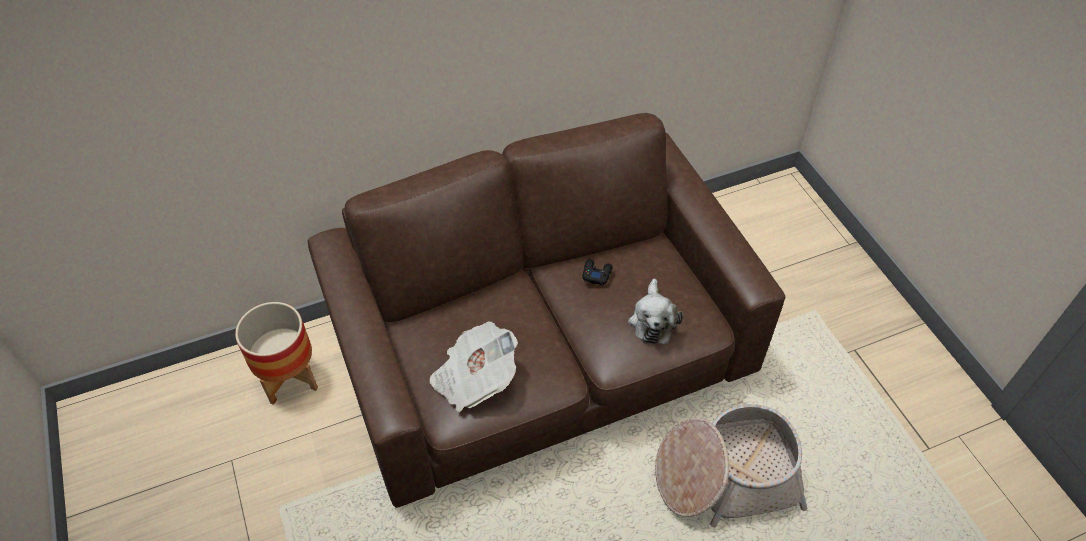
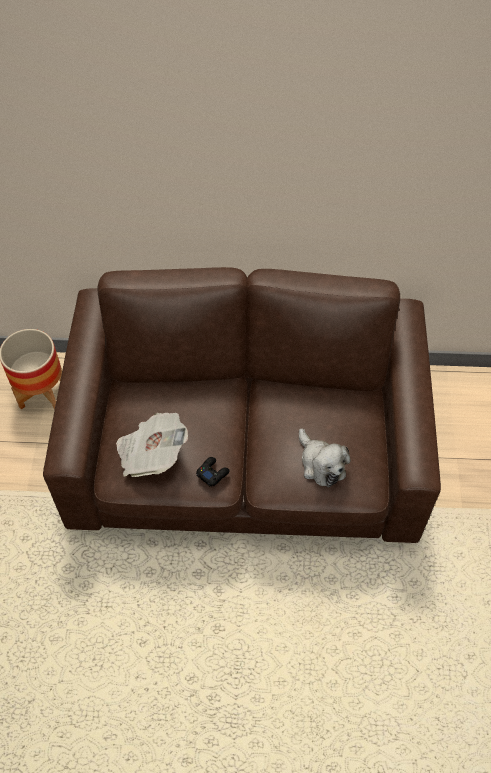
camera: 25 degrees right, 5 degrees up
(596, 274) = (297, 405): black game controller -> black game controller (212, 473)
(652, 320) = (321, 464): plush toy -> plush toy turned 60 degrees counterclockwise
(726, 476) = (338, 619): basket -> none

